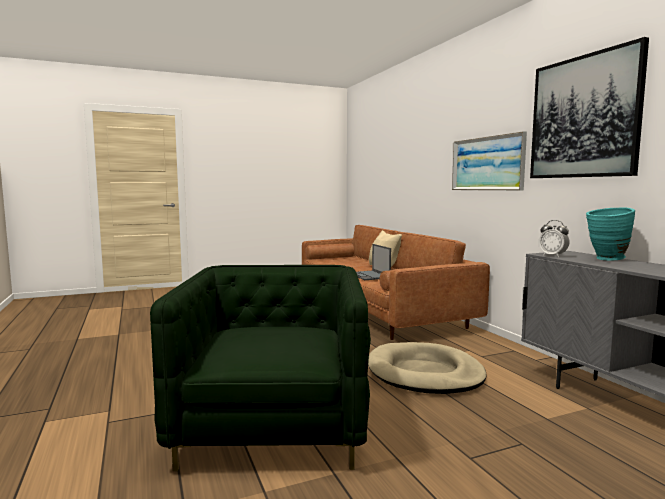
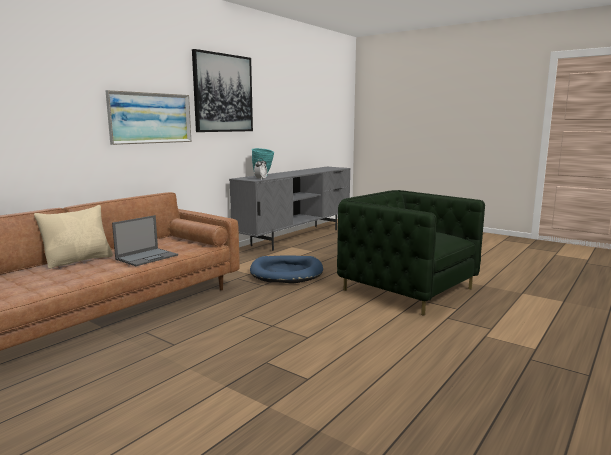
camera: 120 degrees left, 5 degrees up
(273, 425) = (407, 289): green armchair -> green armchair turned 75 degrees clockwise
(424, 373) = (286, 272): beige dog bed -> blue dog bed

